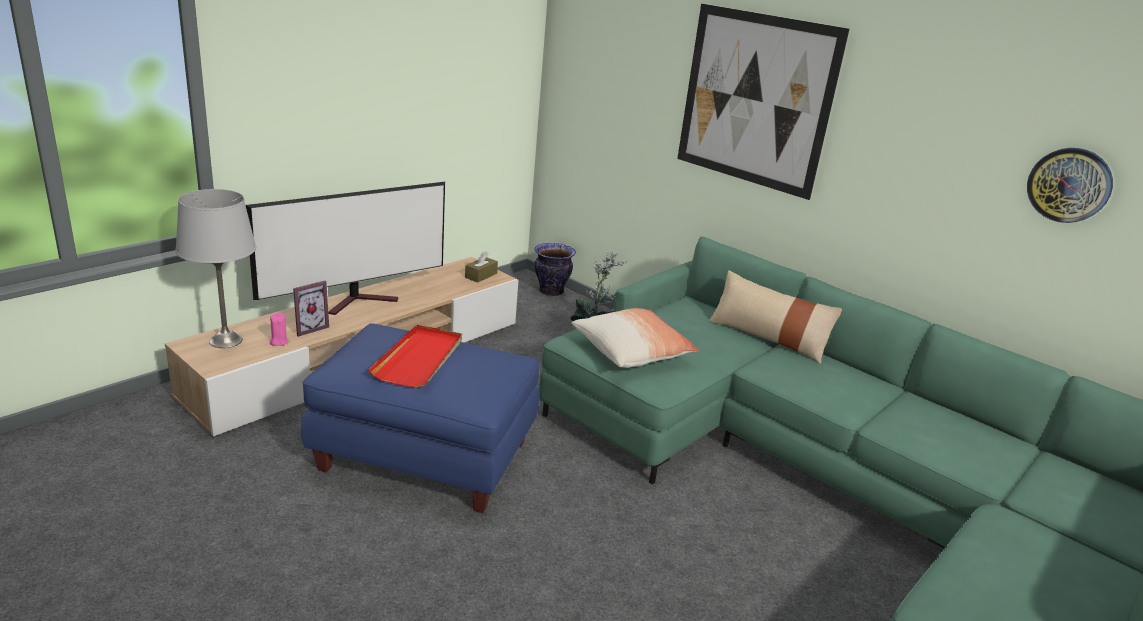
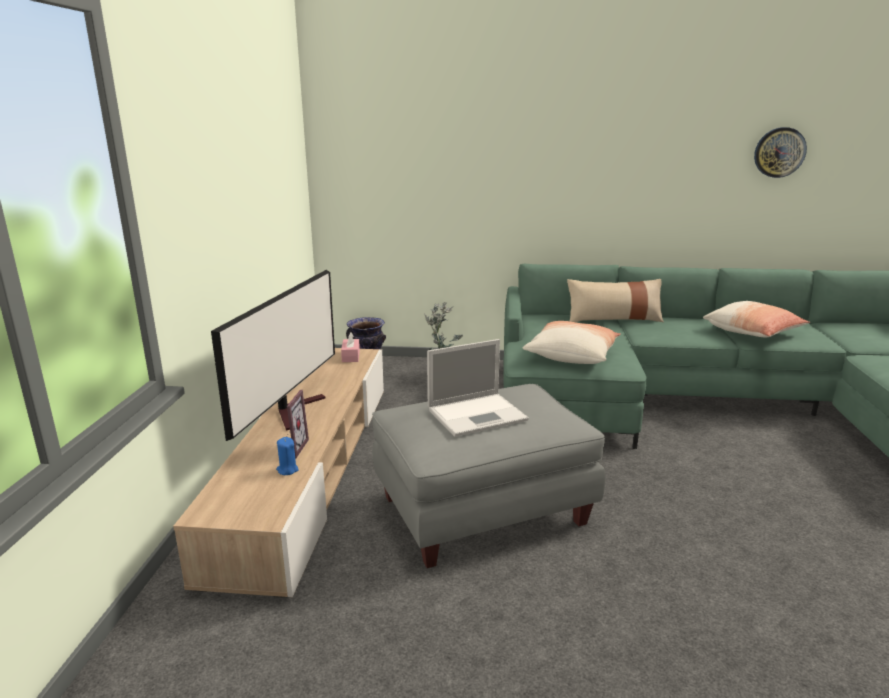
camera: 35 degrees left, 5 degrees down
(226, 340) = (235, 492): grey table lamp -> none
(279, 341) = (287, 470): pink candle -> blue candle
(419, 359) = (478, 414): red tray -> laptop
(426, 455) = (483, 509): blue ottoman -> grey ottoman
(481, 275) = (351, 356): brown tissue box -> pink tissue box
(755, 100) = (539, 145): picture -> none
(907, 422) = (753, 333): none -> pillow

